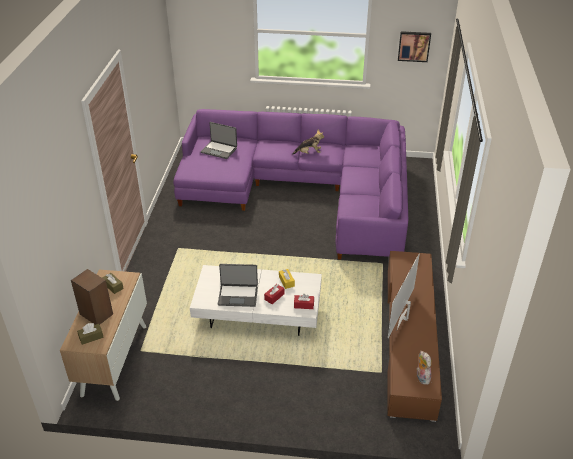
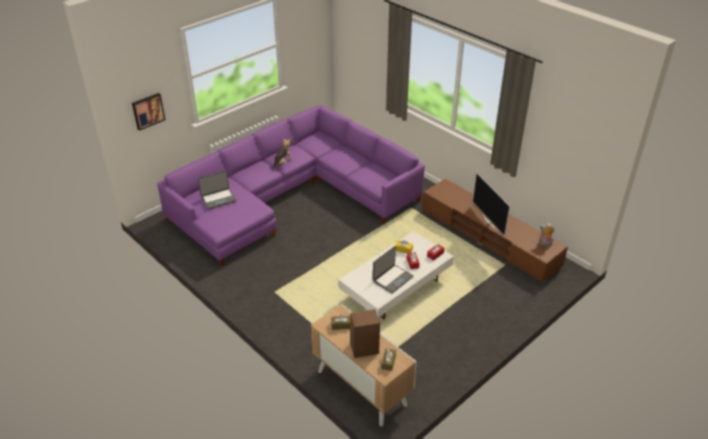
camera: 50 degrees left, 0 degrees up
(414, 46) = (310, 39): picture -> picture (148, 111)

